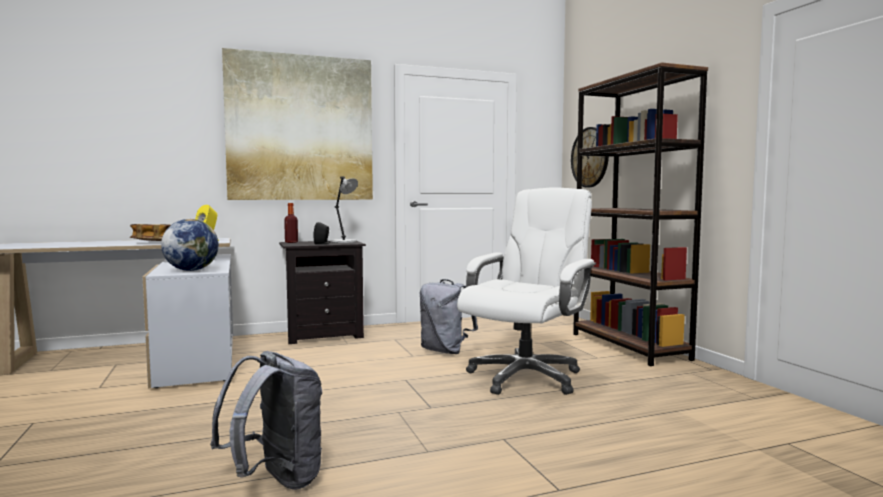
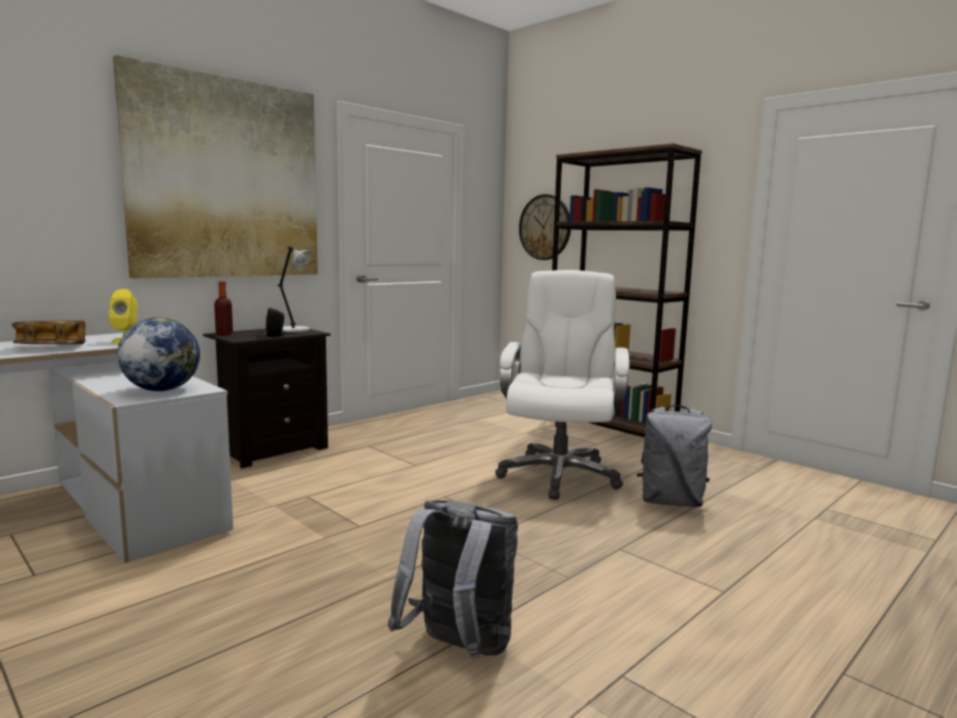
camera: 25 degrees left, 5 degrees up
(445, 351) = (443, 454): grey backpack -> grey backpack (671, 502)

